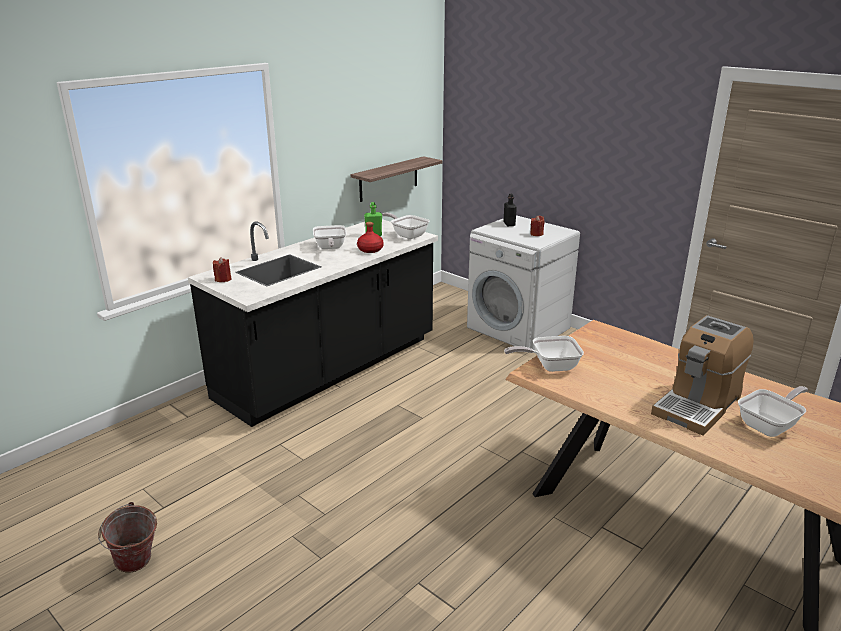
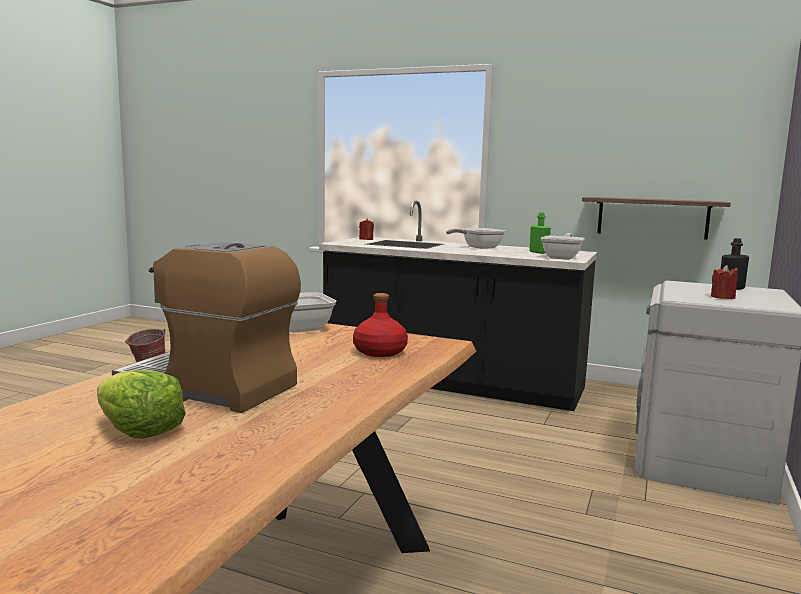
camera: 70 degrees right, 15 degrees down
(370, 250) = (493, 253): red bottle -> red bottle (379, 352)
(770, 425) = (139, 430): frying pan -> lettuce

